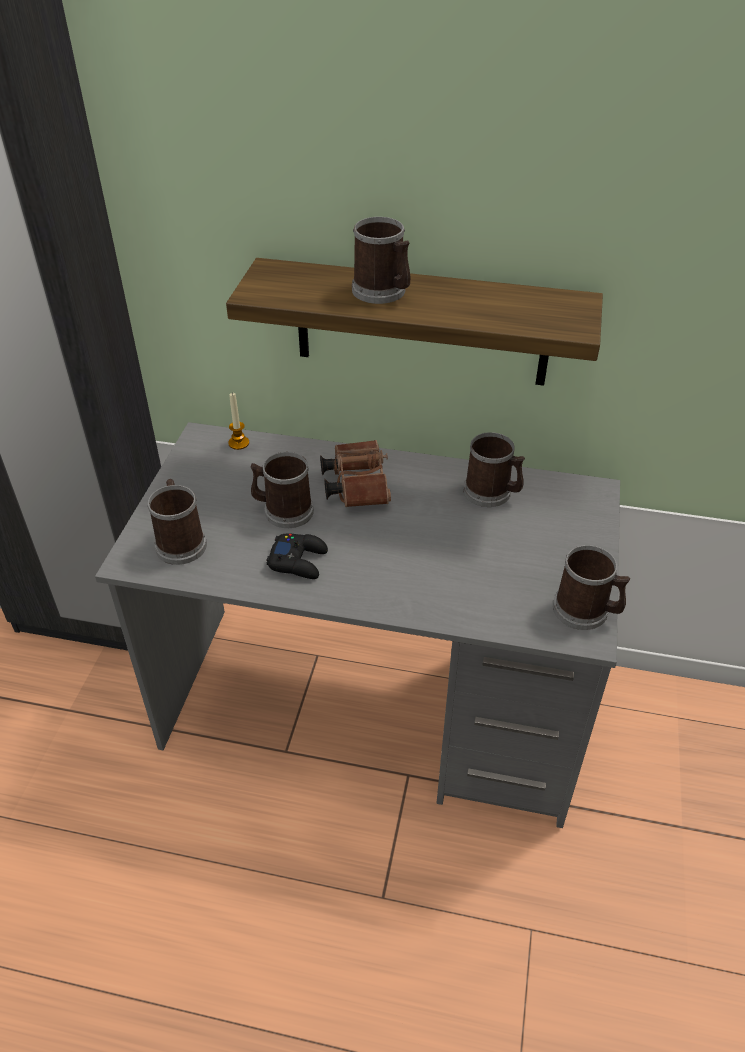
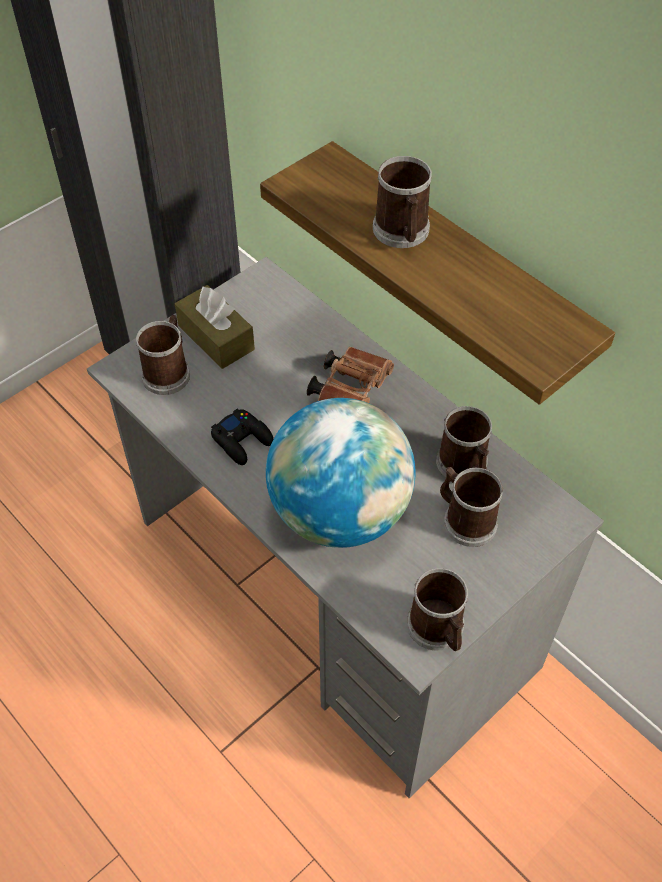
camera: 35 degrees right, 10 degrees up
(200, 497) = (216, 337): none -> brown tissue box
(238, 443) = (289, 299): candle -> none
(283, 511) = (269, 386): mug -> mug (465, 520)
(431, 571) = (340, 512): none -> globe

